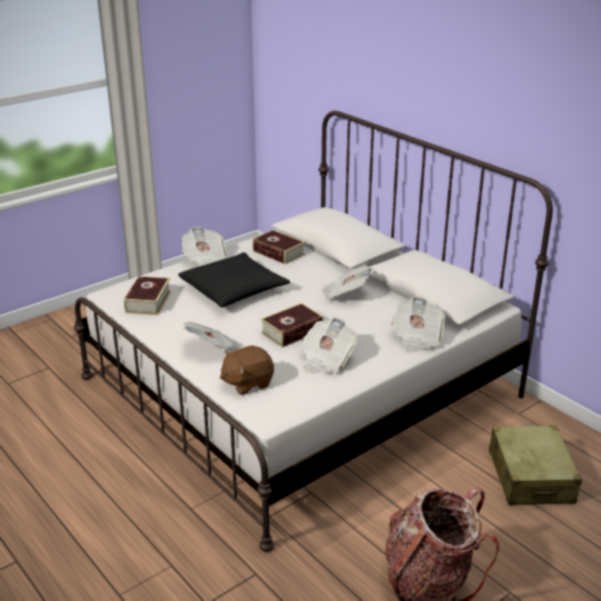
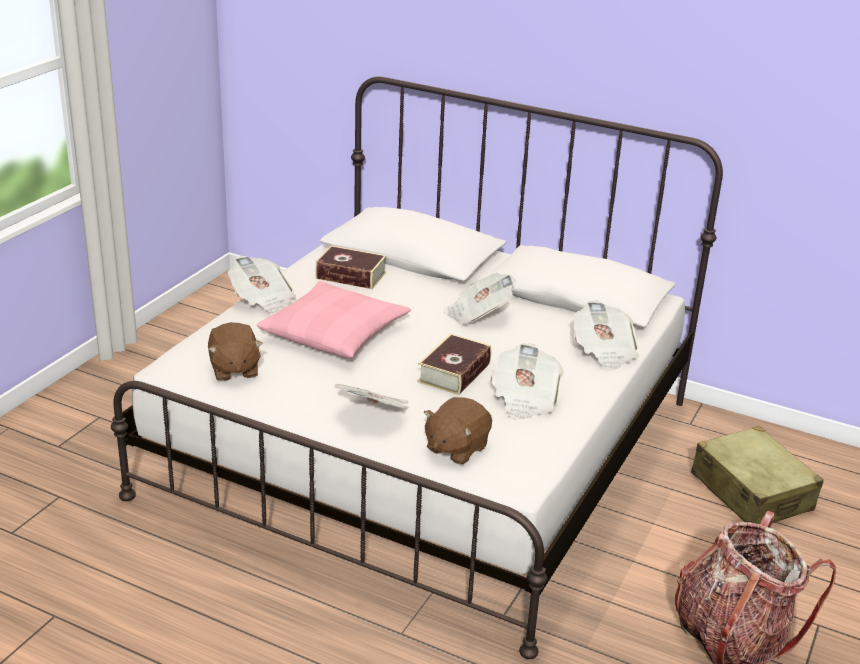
camera: 25 degrees left, 0 degrees up
(148, 302) = (234, 369): book -> brown plush toy
(234, 289) = (334, 332): black pillow -> pink pillow

